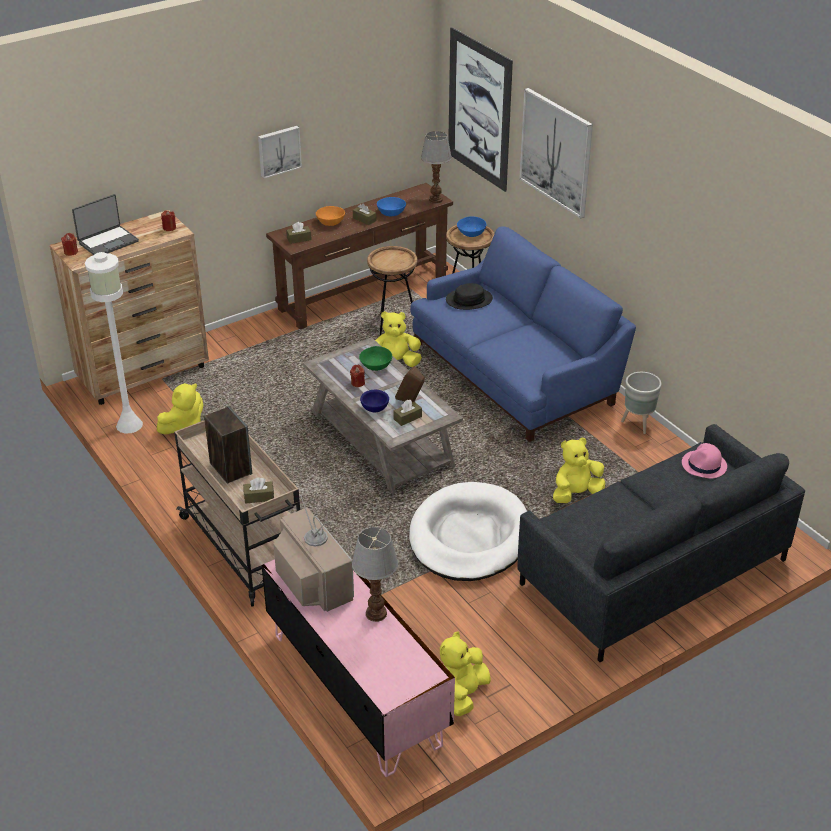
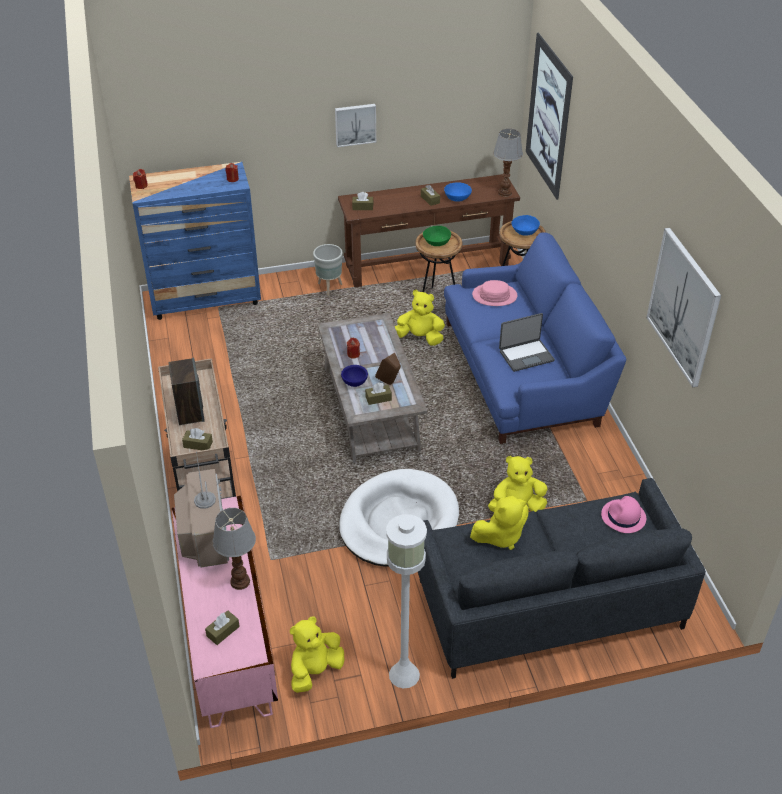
camera: 20 degrees right, 5 degrees up
(108, 242) = (175, 182): laptop -> laptop (526, 355)
(129, 425) = (171, 343): white floor lamp -> white floor lamp (404, 675)
(144, 374) = (206, 299): brown dresser -> blue dresser
(183, 426) = (213, 355): yellow plush toy -> yellow plush toy (500, 536)
(330, 222) = (398, 196): orange bowl -> none
(376, 366) = (378, 341): green bowl -> green bowl (436, 242)
(386, 663) = (223, 631): none -> brown tissue box
(469, 300) = (494, 296): black hat -> pink hat
(556, 152) = (592, 174): picture -> picture (683, 306)
(638, 424) = (612, 451): grey planter -> grey planter (329, 288)

